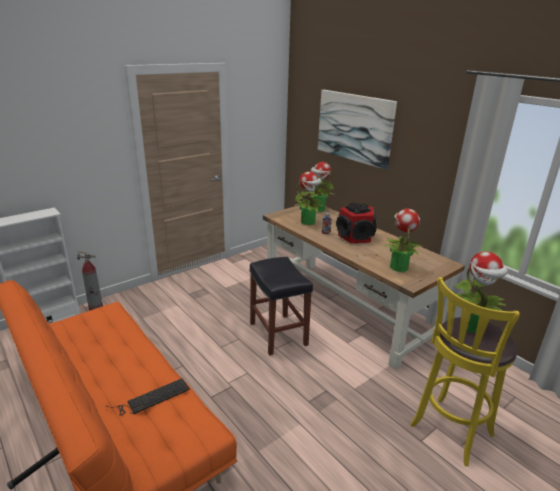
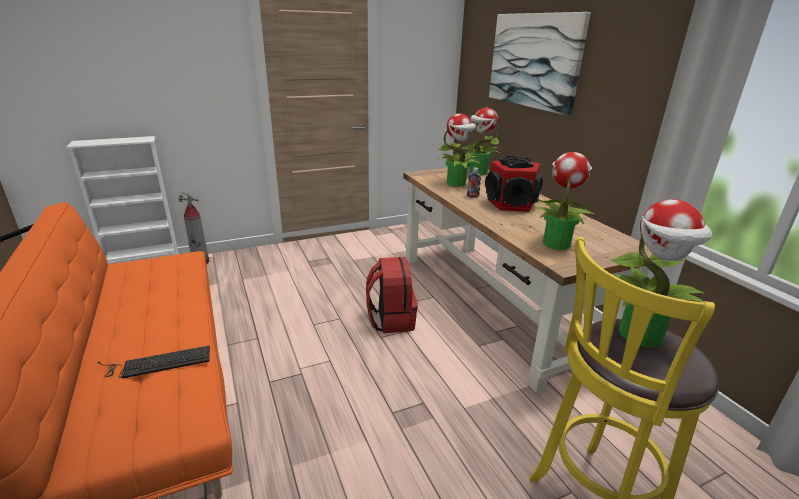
camera: 15 degrees right, 0 degrees up
(277, 333) = (390, 320): black stool -> red backpack

